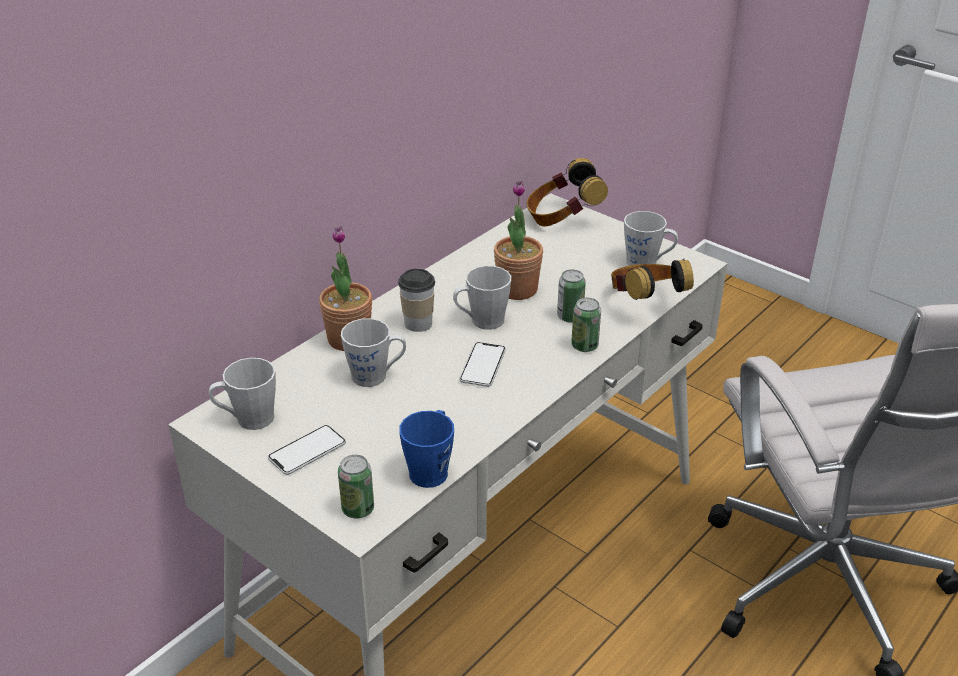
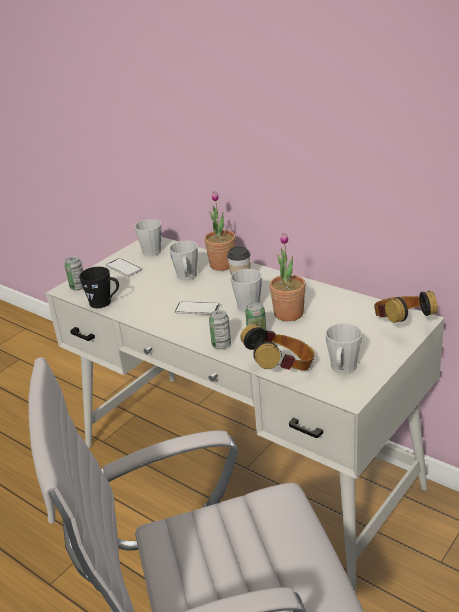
camera: 90 degrees right, 5 degrees down
(431, 468) = (104, 303): blue mug -> black mug

